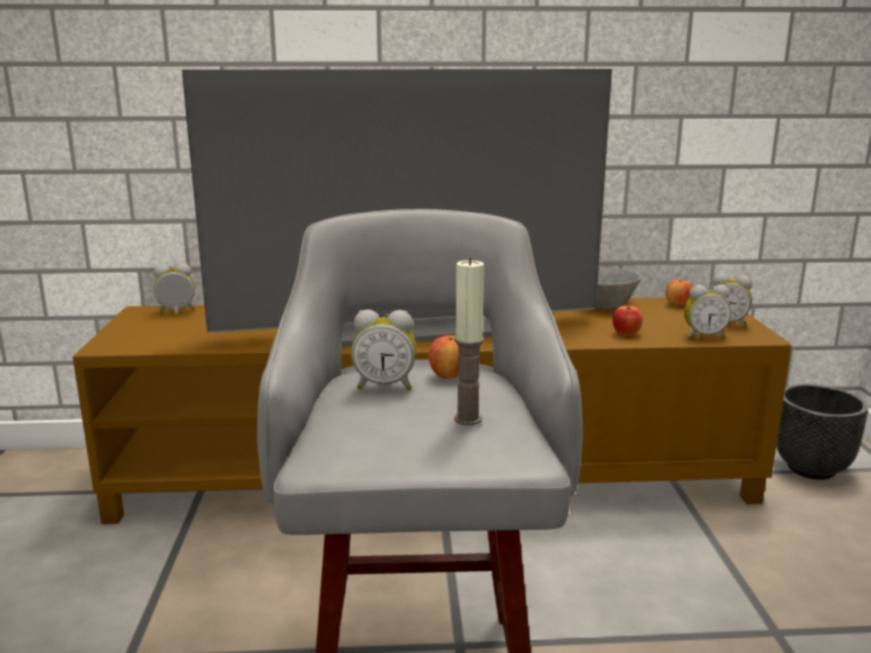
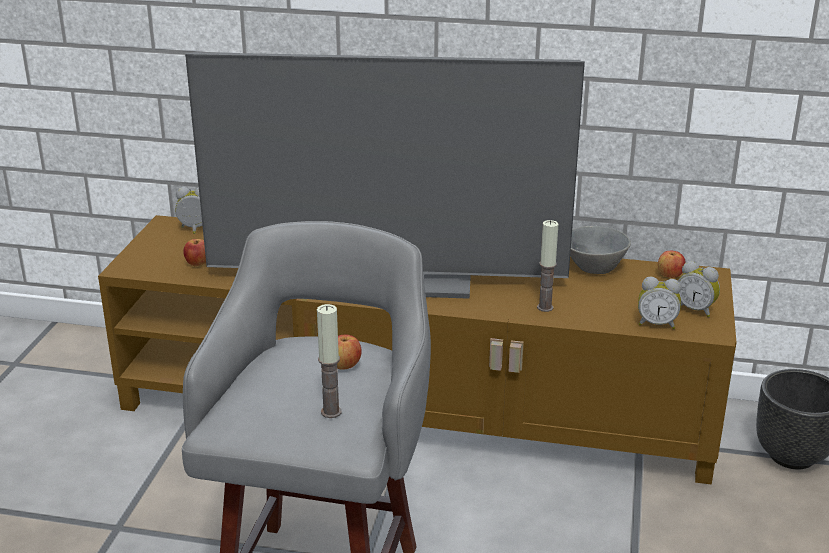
camera: 15 degrees right, 10 degrees up
(385, 386) = (291, 369): alarm clock -> none
(586, 335) = (545, 307): none -> candle
(626, 334) = (584, 310): apple -> apple (198, 264)

